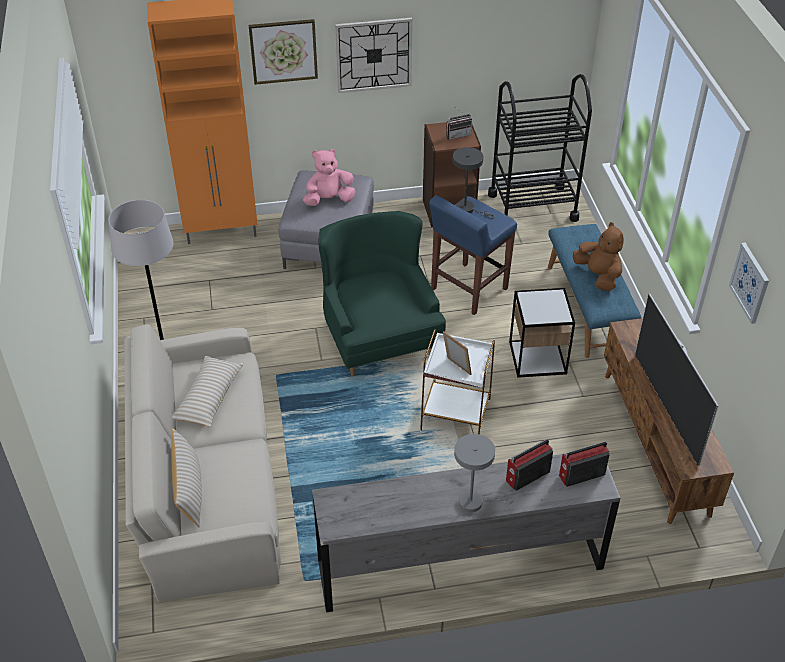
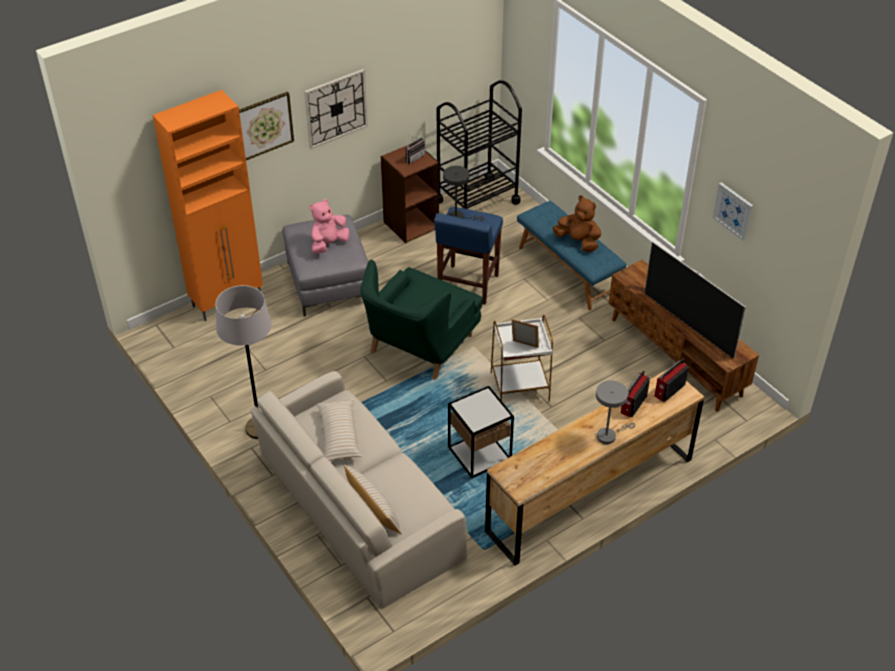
camera: 25 degrees left, 0 degrees up
(378, 335) = (419, 345): green armchair -> green armchair turned 105 degrees counterclockwise
(460, 564) = (590, 494): grey dresser -> brown dresser
(537, 357) = (553, 322): side table -> side table (479, 454)

